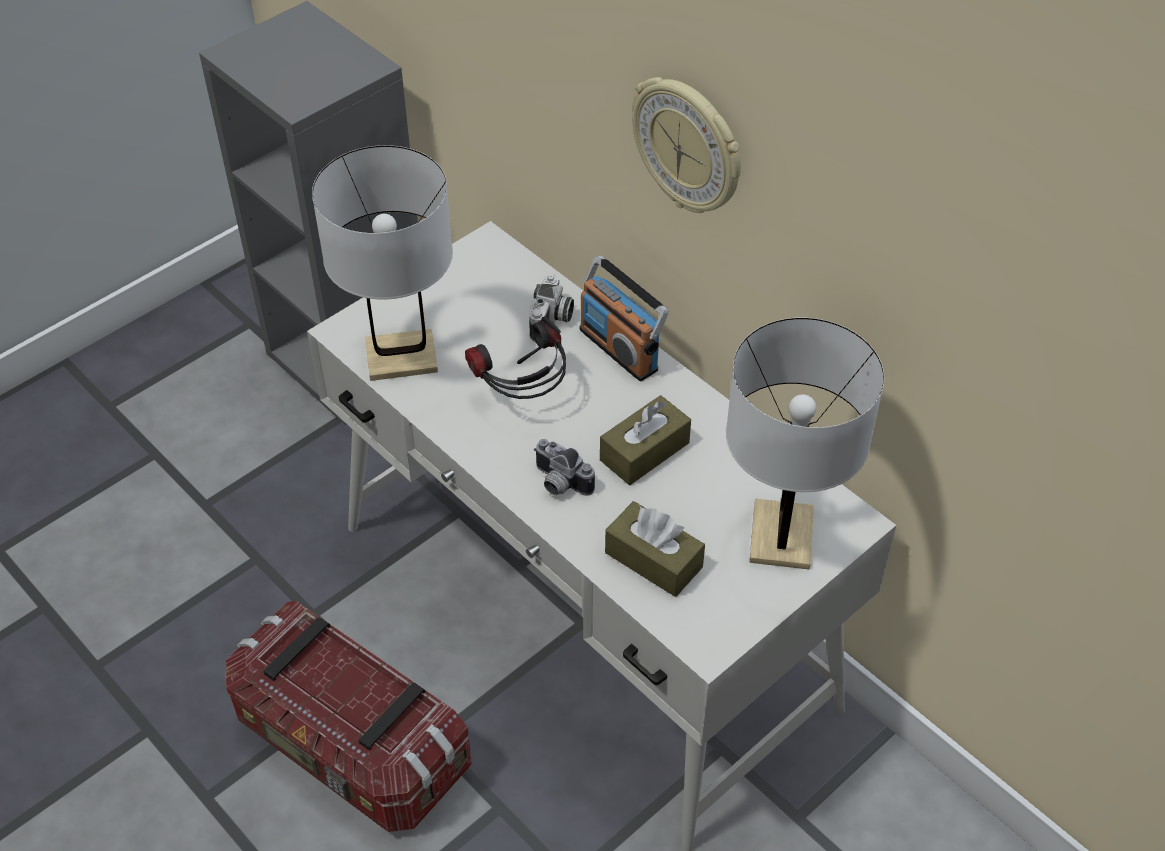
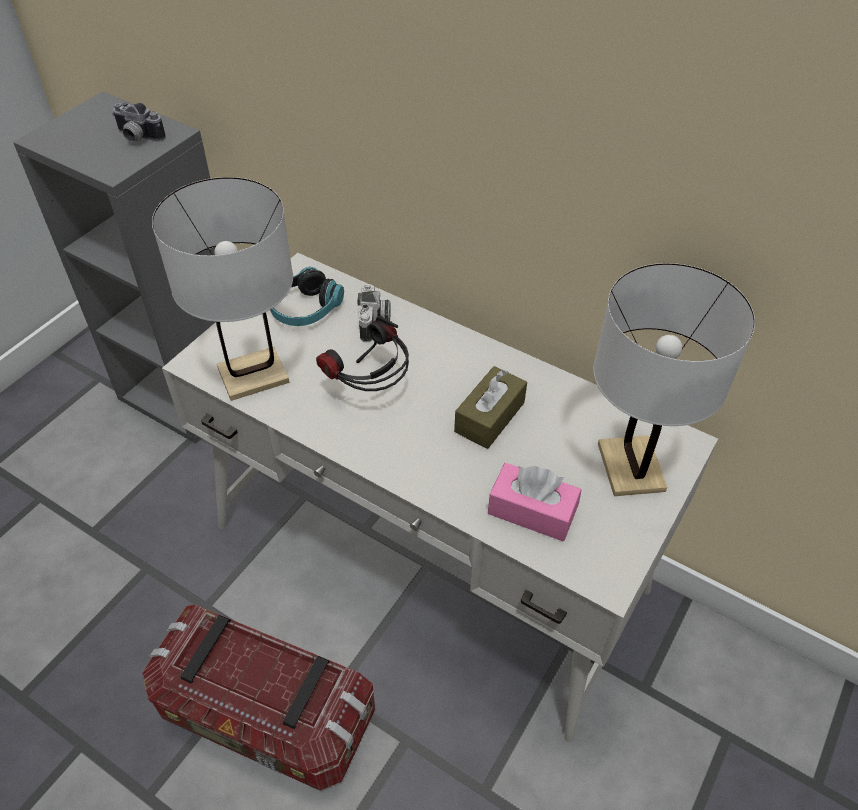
camera: 15 degrees left, 0 degrees up
(479, 291) = (305, 309): none -> headphones
(558, 483) = (426, 459): camera -> camera (137, 138)
(619, 349) = (438, 335): radio -> none
(653, 560) = (532, 511): brown tissue box -> pink tissue box
(689, 146) = (498, 134): wall clock -> none

